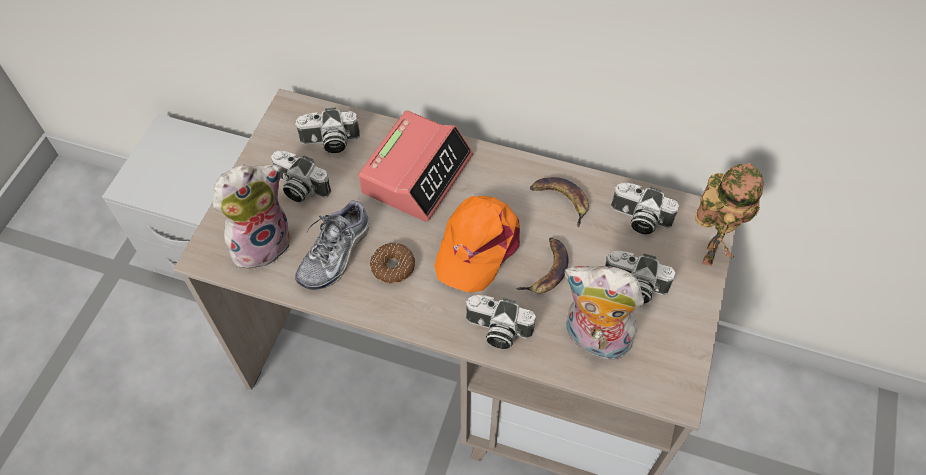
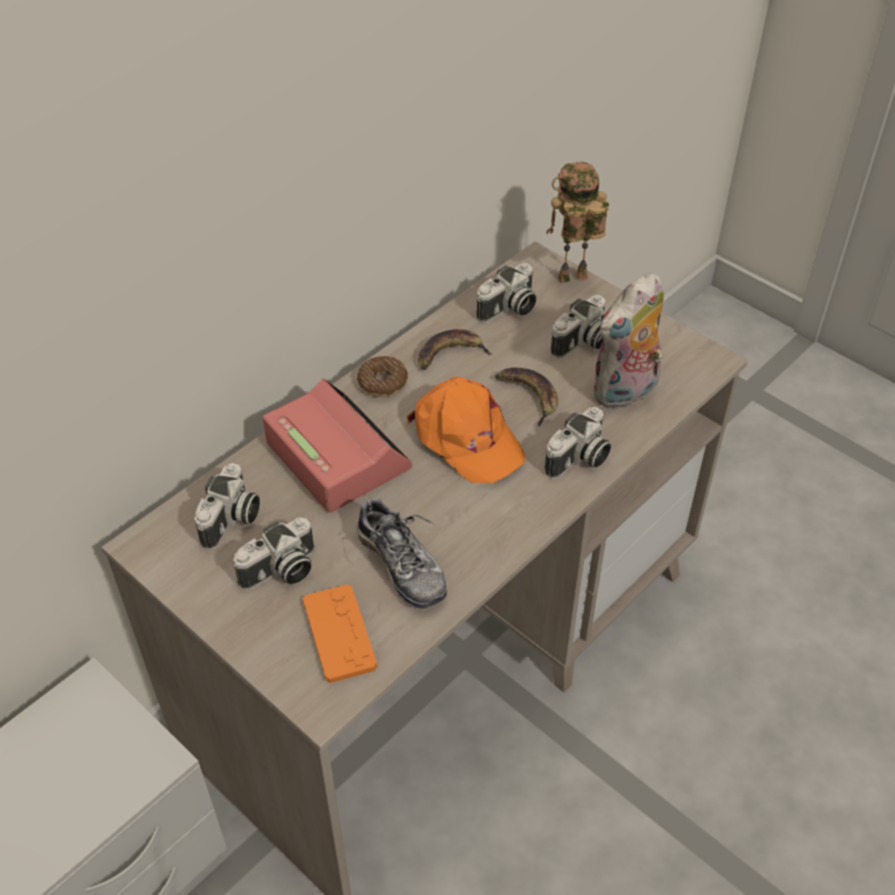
camera: 65 degrees left, 10 degrees down
(262, 242) = (339, 634): plush toy -> orange game controller
(393, 267) = (451, 518): donut -> donut (382, 382)
(707, 251) = (571, 280): toy robot -> toy robot turned 60 degrees counterclockwise

